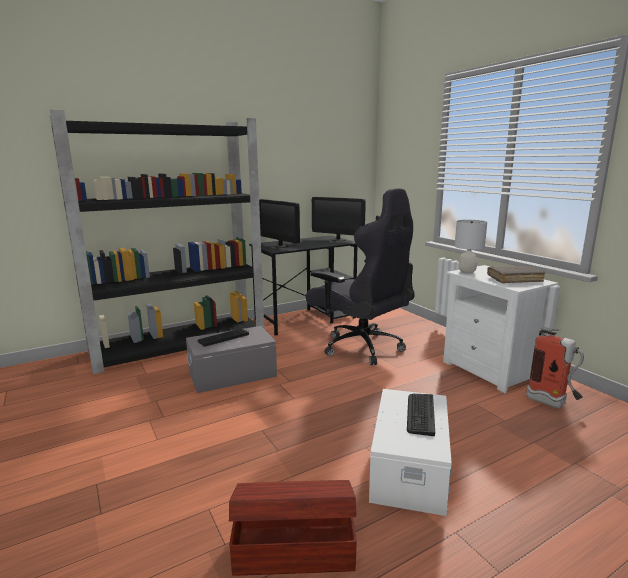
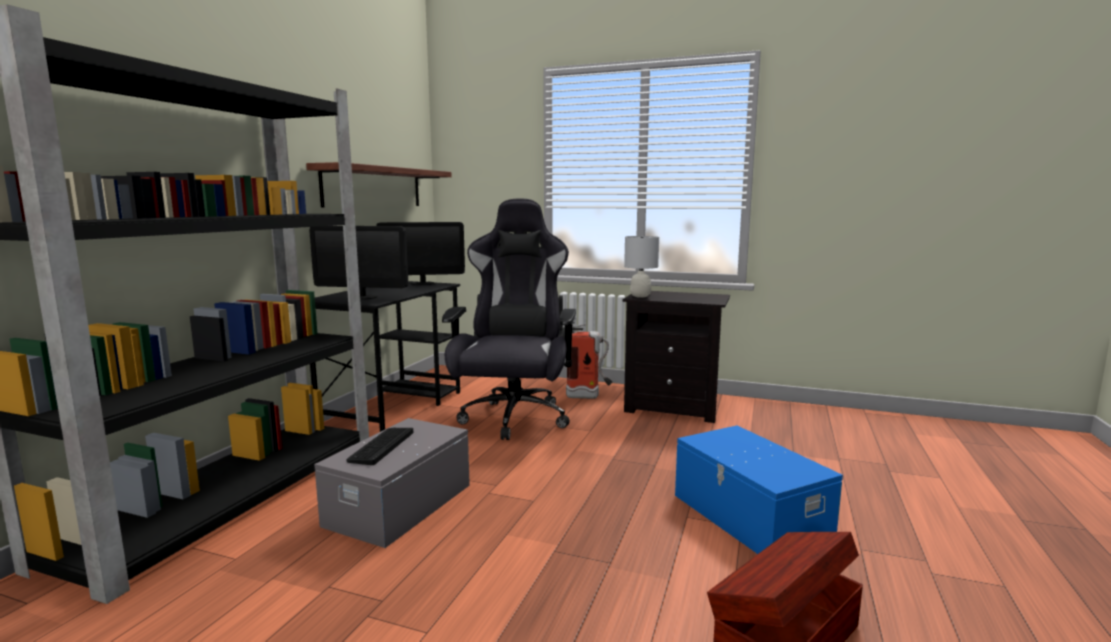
camera: 40 degrees left, 5 degrees down
(316, 173) = (374, 187): none -> shelf
(358, 346) = (514, 421): black office chair -> black office chair turned 90 degrees counterclockwise
(407, 468) = (748, 517): white storage box -> blue storage box
(420, 414) = (750, 447): keyboard -> none
(489, 370) = (673, 407): white nightstand -> black nightstand
(514, 279) = (694, 297): brown book -> none
(552, 404) = (758, 419): fire extinguisher -> fire extinguisher (589, 397)

